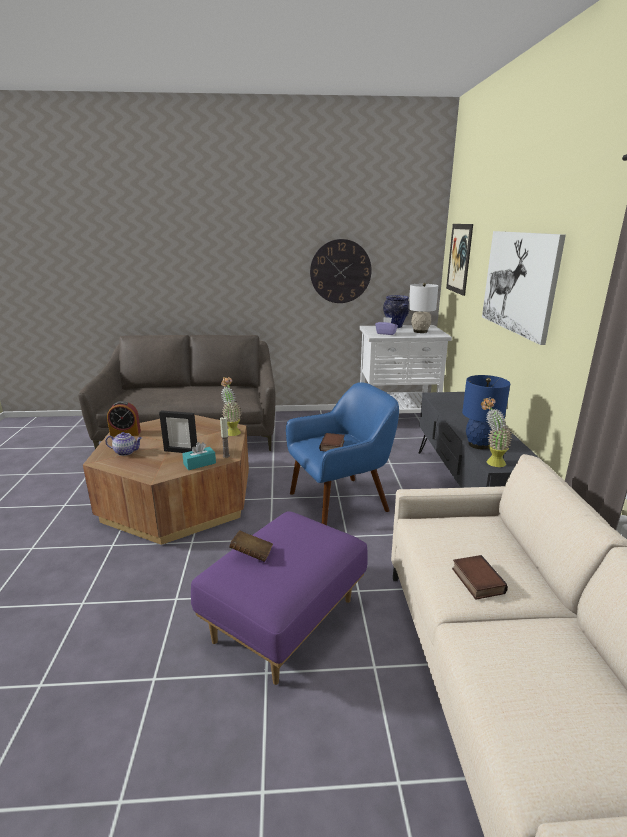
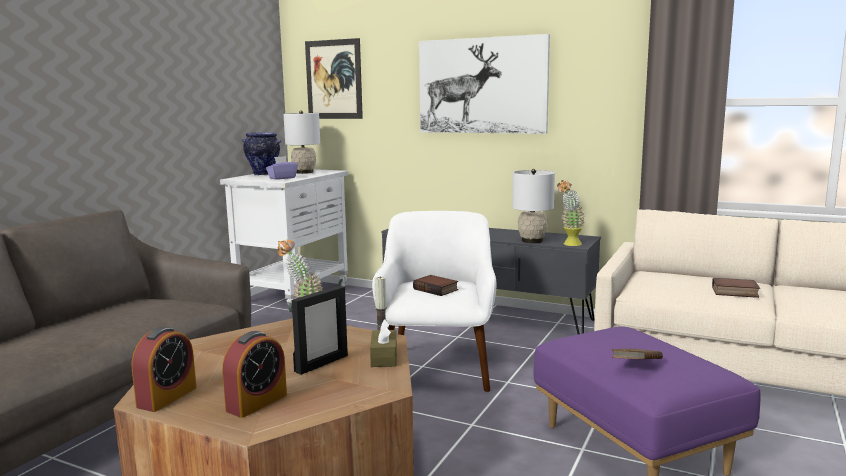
camera: 60 degrees left, 10 degrees down
(126, 452) = (257, 402): teapot -> alarm clock
(199, 463) = (384, 357): turquoise tissue box -> brown tissue box
(340, 271) = (188, 102): wall clock -> none
(340, 503) = (438, 368): blue armchair -> white armchair
(478, 445) = (532, 241): blue table lamp -> white table lamp

